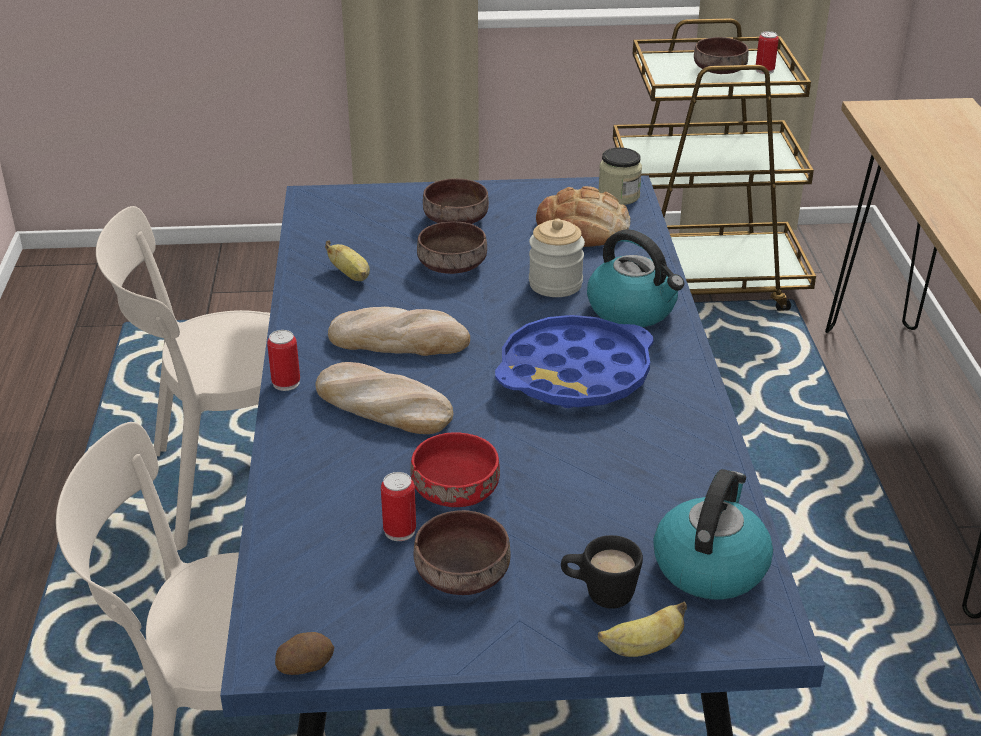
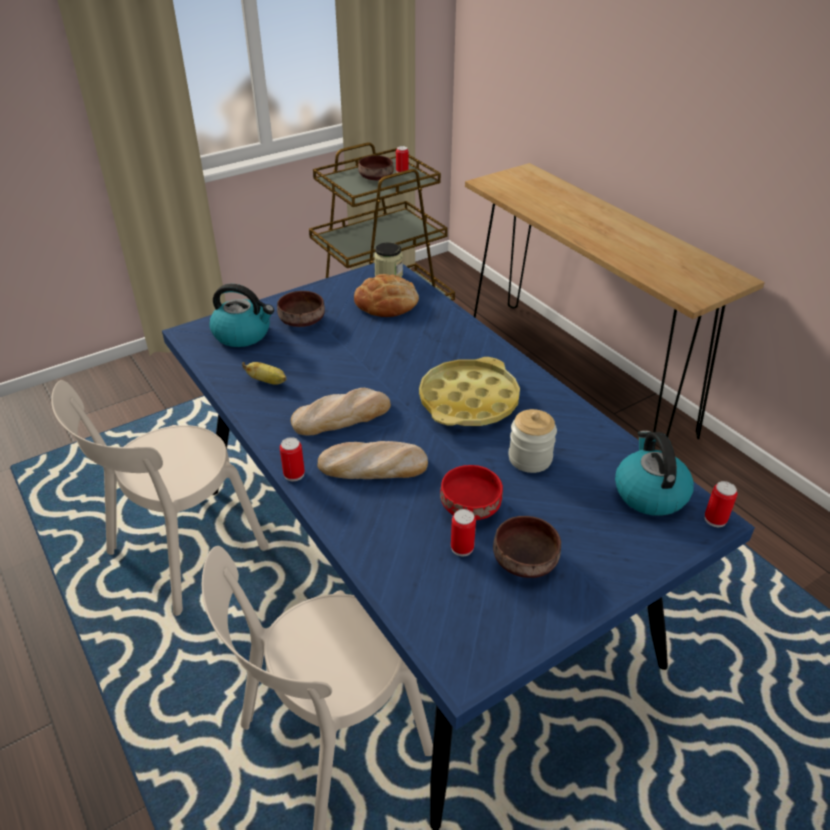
camera: 30 degrees left, 5 degrees up
(305, 665) = (490, 668): potato -> none
(450, 264) = (327, 353): brown bowl -> none
(555, 284) = (404, 345): jar -> jar (530, 458)
(575, 374) = (469, 400): blue tray -> yellow tray
(599, 594) = (610, 537): black mug -> none
(633, 309) = (464, 347): kettle -> kettle (243, 334)
(643, 648) = (663, 560): banana -> none
(773, 632) = (715, 519): none -> can

